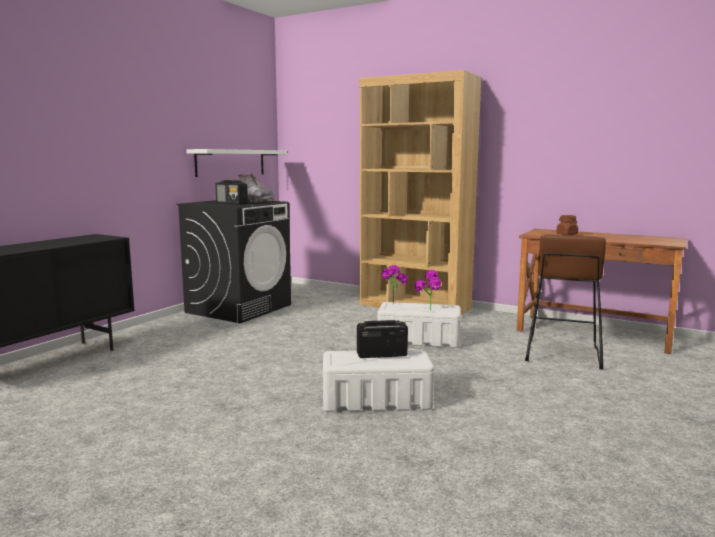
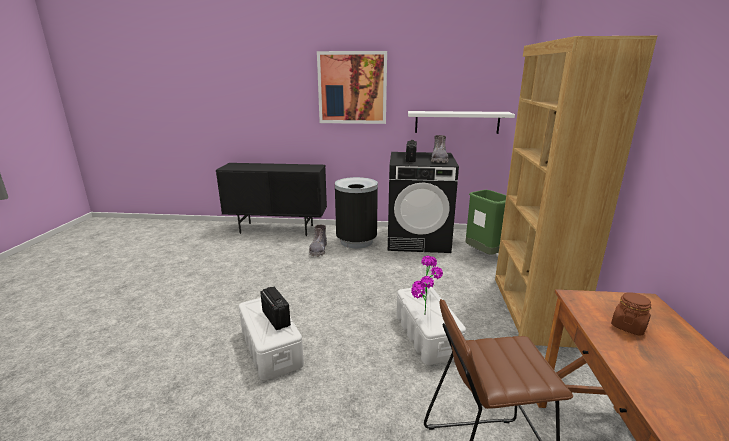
camera: 65 degrees right, 10 degrees up
(122, 115) = (352, 88): none -> picture
(175, 350) = (318, 250): none -> grey boot
(188, 331) = (356, 241): none -> black trash can
(312, 297) = (484, 254): none -> green trash can

